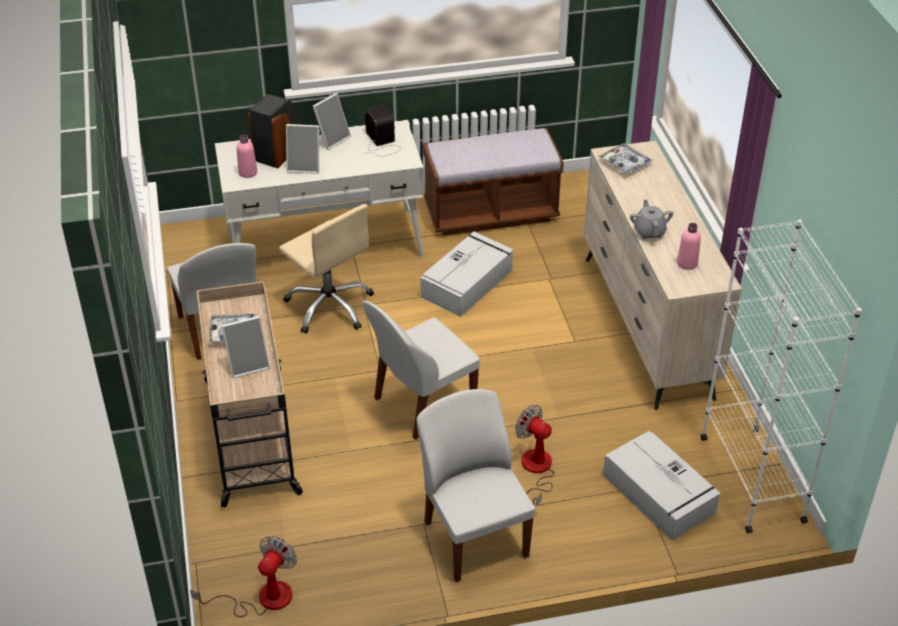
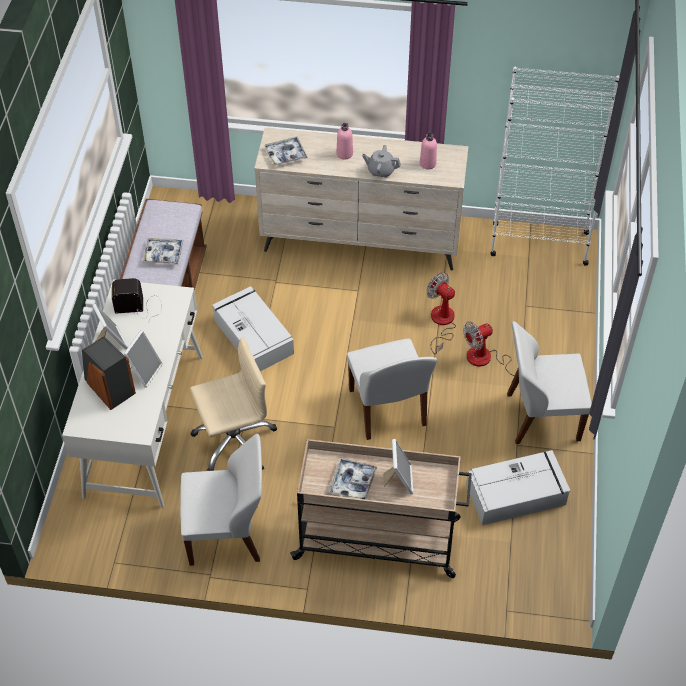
camera: 70 degrees left, 10 degrees up
(248, 173) = (129, 418): pink bottle -> pink bottle (344, 154)
(262, 598) = (558, 570): fan -> fan (441, 323)
(477, 154) = (163, 254): none -> tray
(659, 495) = (537, 298): grey storage box -> grey storage box (517, 494)

